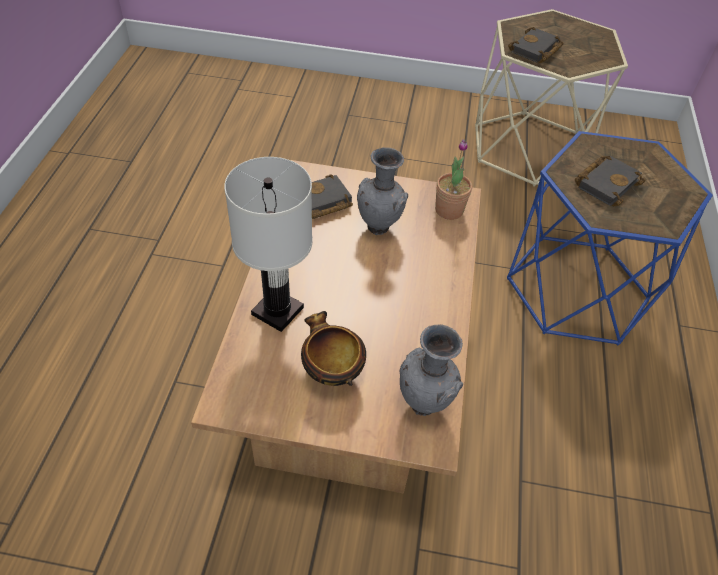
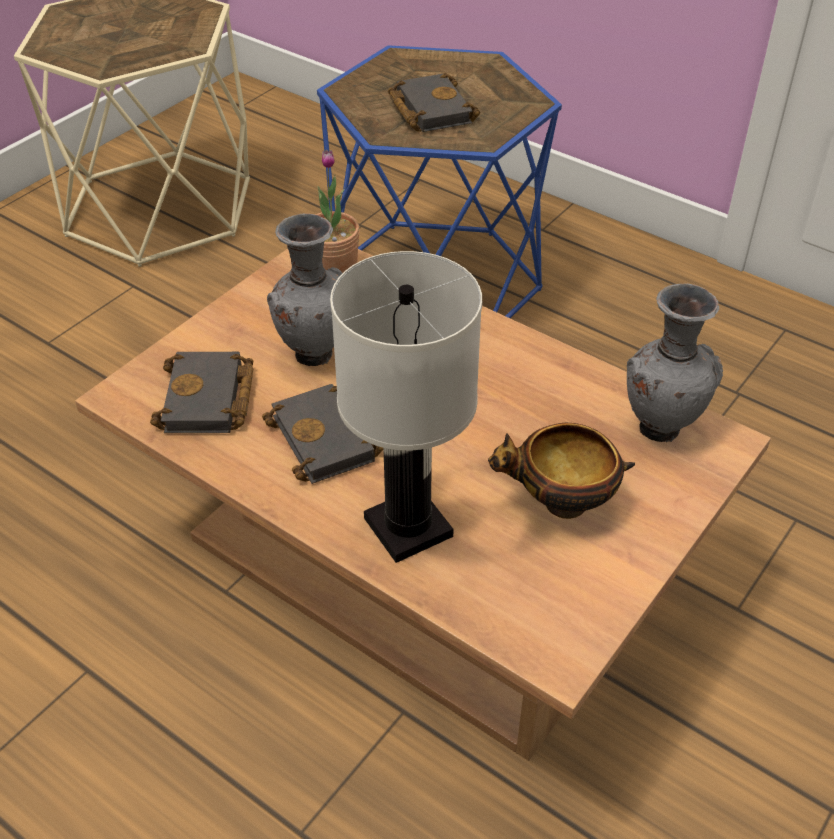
camera: 60 degrees left, 5 degrees down
(535, 50) = (122, 53): black book -> black book (329, 440)

